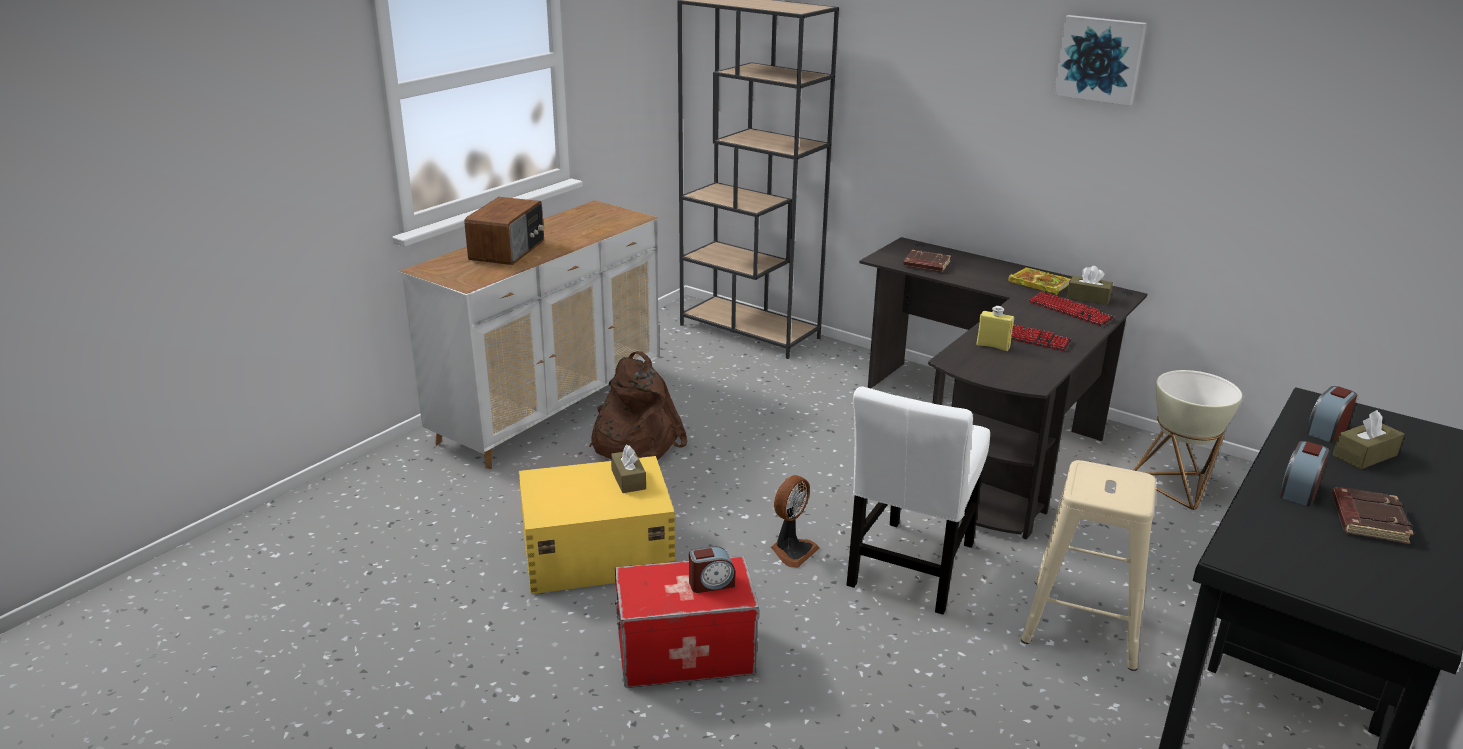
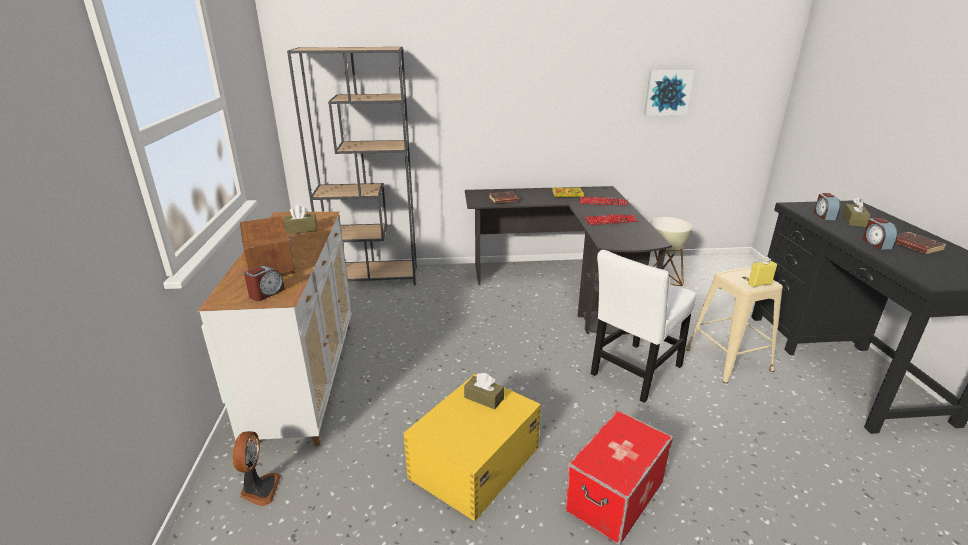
camera: 40 degrees left, 0 degrees up
(633, 442) = (395, 375): brown backpack -> none
(711, 583) = (631, 438): alarm clock -> alarm clock (266, 293)
(792, 550) = (572, 394): fan -> fan (259, 489)
(910, 569) = (634, 373): white chair -> white chair turned 60 degrees clockwise
(993, 346) = (608, 229): yellow bottle -> yellow bottle (759, 284)
(1088, 298) = (597, 194): brown tissue box -> brown tissue box (301, 230)
(1100, 59) = (576, 60): picture -> picture (667, 92)

